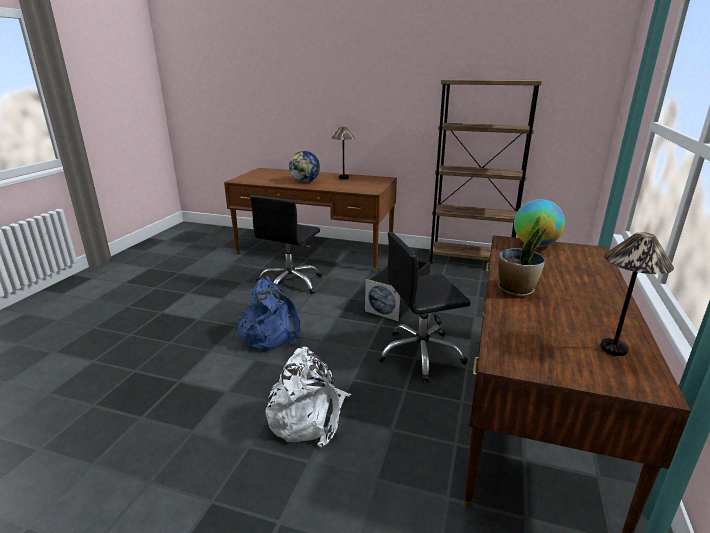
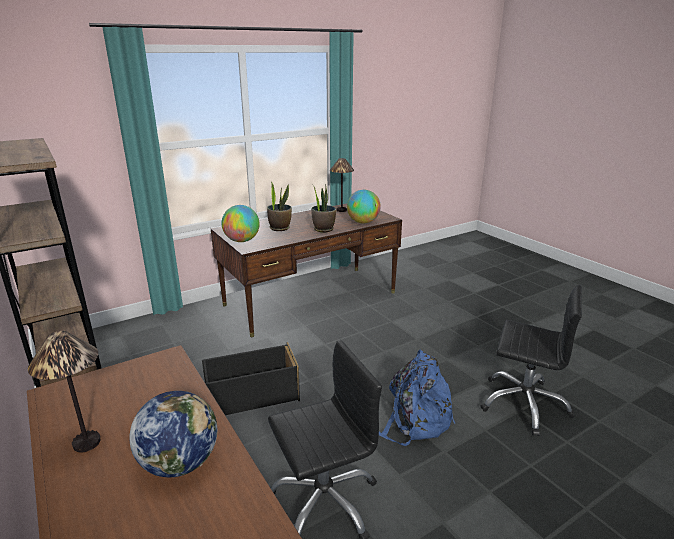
camera: 140 degrees left, 0 degrees up
(308, 416) = (432, 344): white backpack -> none
(420, 354) = (317, 344): black office chair -> black office chair (524, 403)
(509, 328) = (363, 222): none -> globe
(559, 272) = (280, 228): none -> potted plant

